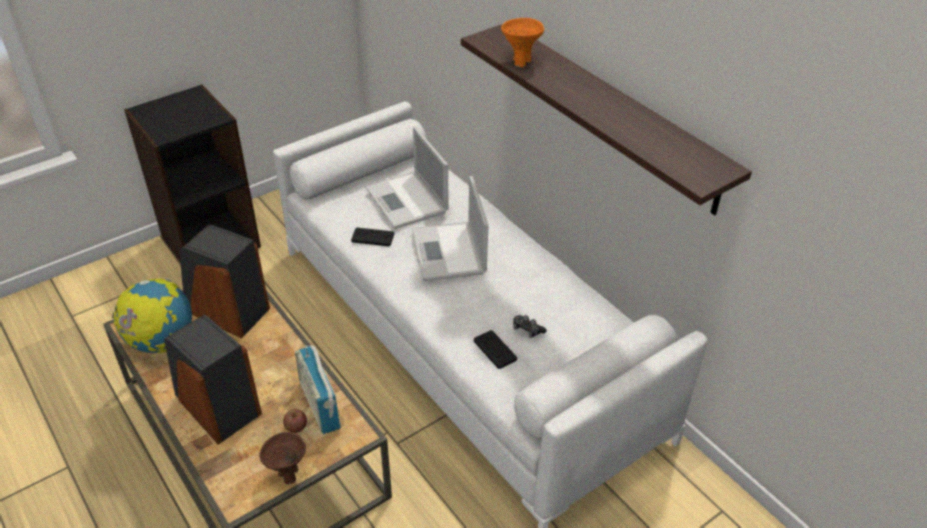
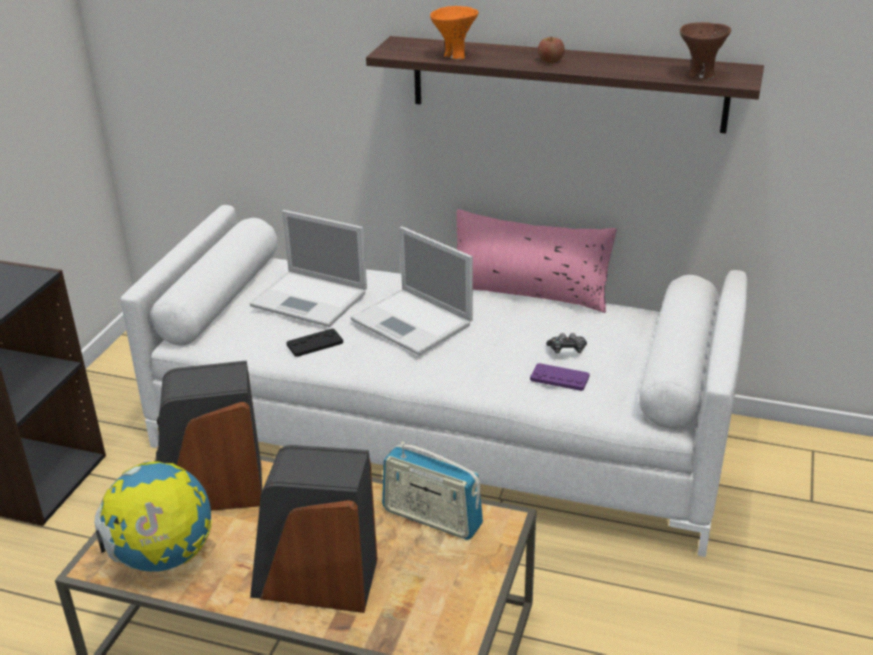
camera: 35 degrees left, 10 degrees down
(288, 474) = (477, 593): brown bowl -> brown bowl (700, 75)
(296, 427) = (431, 550): apple -> apple (550, 61)
(495, 350) = (559, 378): black game controller -> purple game controller
(560, 266) = (528, 291): none -> pink pillow

